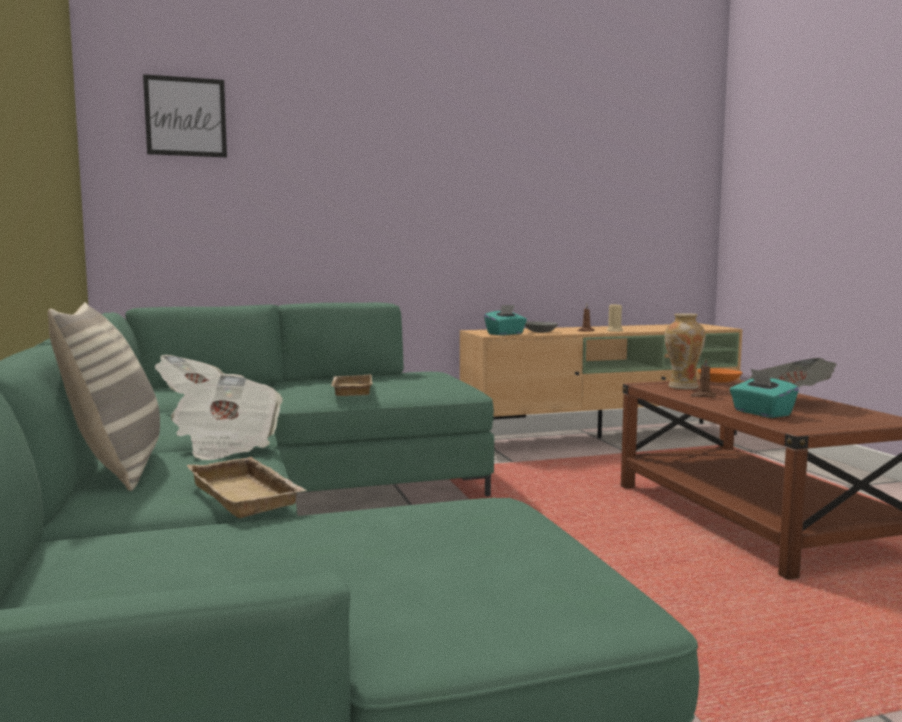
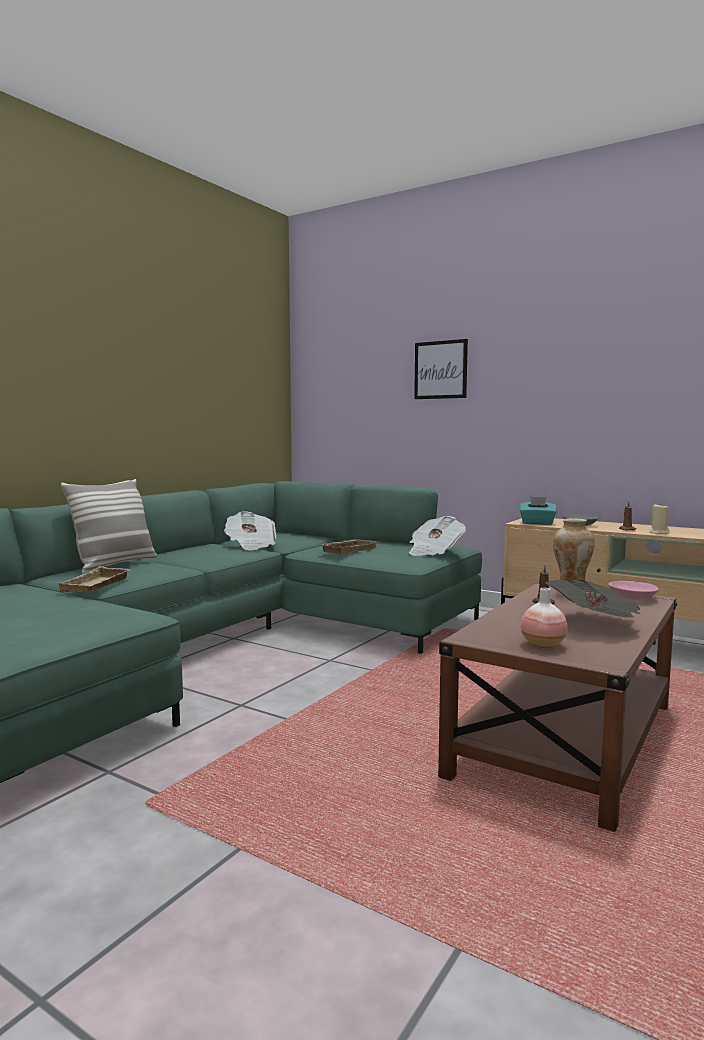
camera: 50 degrees right, 0 degrees up
(186, 117) = (342, 352): picture -> picture (440, 370)
(227, 445) = (177, 565): newspaper -> newspaper (434, 552)
(719, 381) = (633, 597): orange bowl -> pink bowl
(761, 413) = (511, 624): turquoise tissue box -> none
(837, 420) = (543, 645): none -> vase

